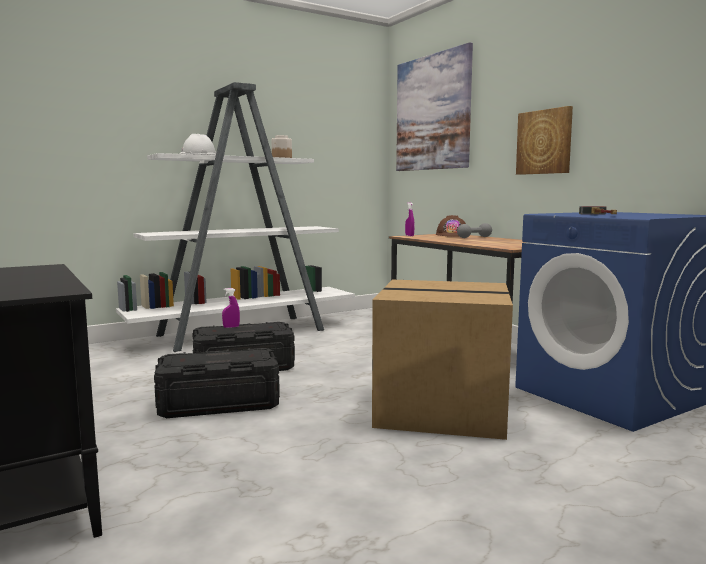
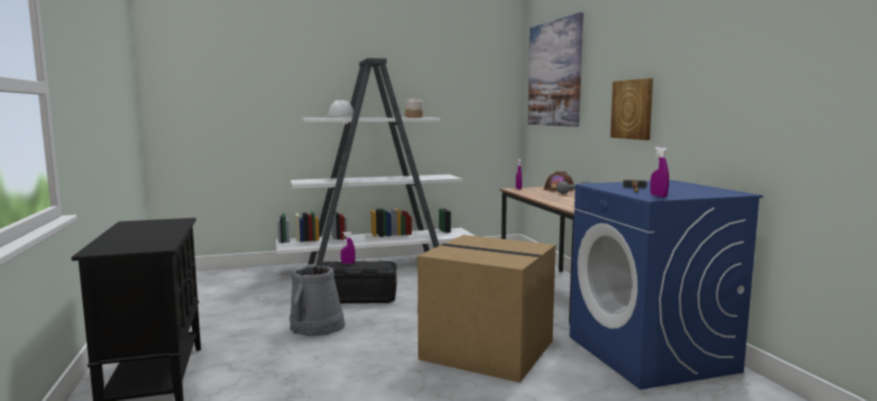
camera: 15 degrees right, 0 degrees up
(219, 404) = (317, 327): black storage box -> grey bucket
(642, 217) = (658, 196): none -> purple spray bottle

